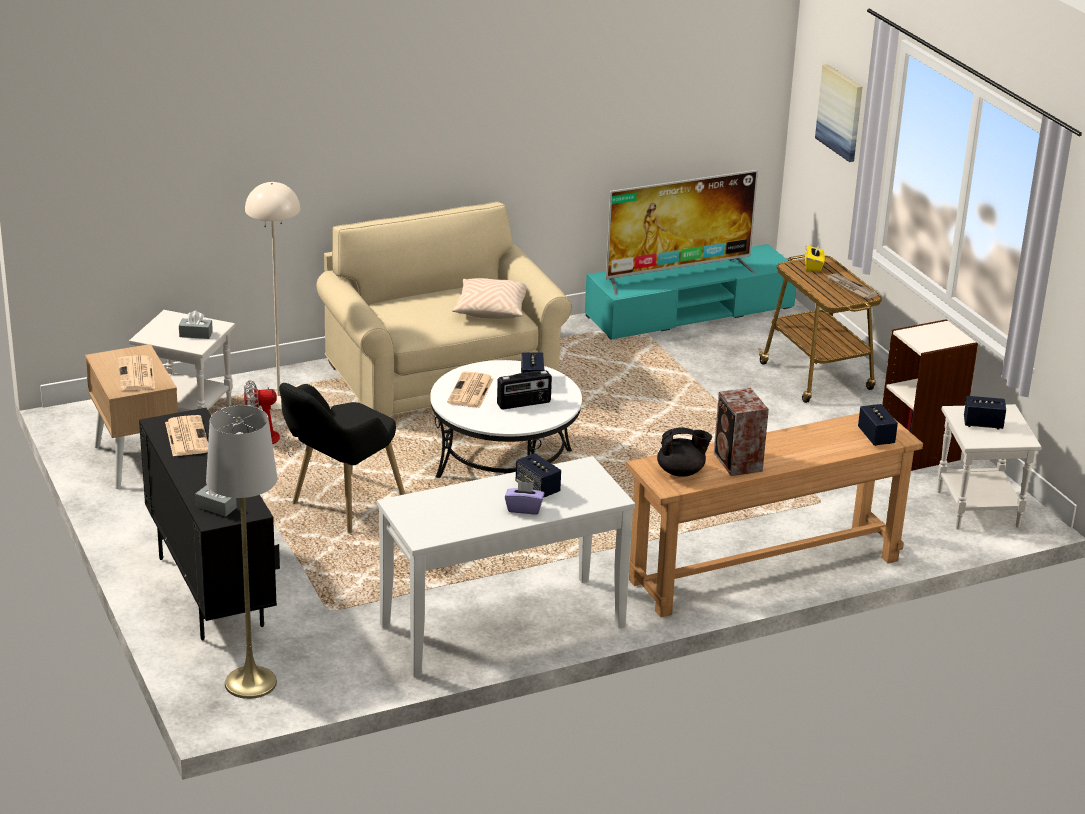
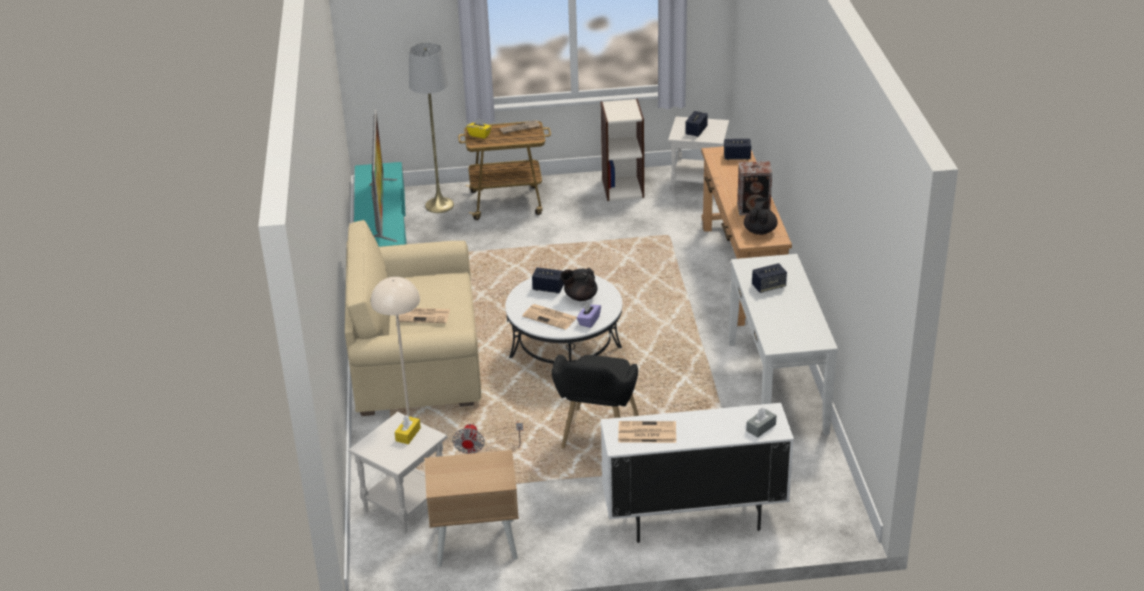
camera: 70 degrees left, 5 degrees up
(137, 375) = (479, 469): newspaper -> newspaper (424, 315)
(196, 334) = (408, 434): grey tissue box -> yellow tissue box
(210, 591) = (693, 519): black cabinet -> white cabinet
(250, 682) = (820, 511): grey floor lamp -> grey floor lamp (439, 205)
(338, 509) = (597, 440): black armchair -> black armchair turned 45 degrees clockwise
(491, 309) = (438, 284): beige pillow -> none
(524, 404) = (580, 297): radio -> black teapot
(524, 508) = (794, 296): purple tissue box -> purple tissue box (589, 321)
(840, 112) = (409, 35): picture -> none

